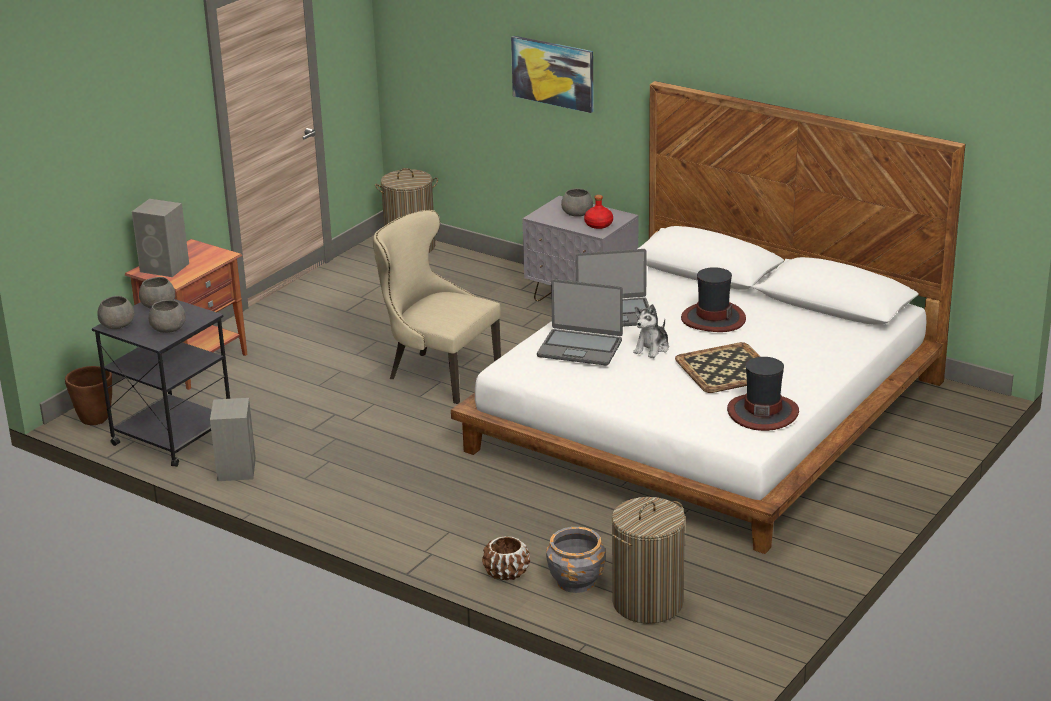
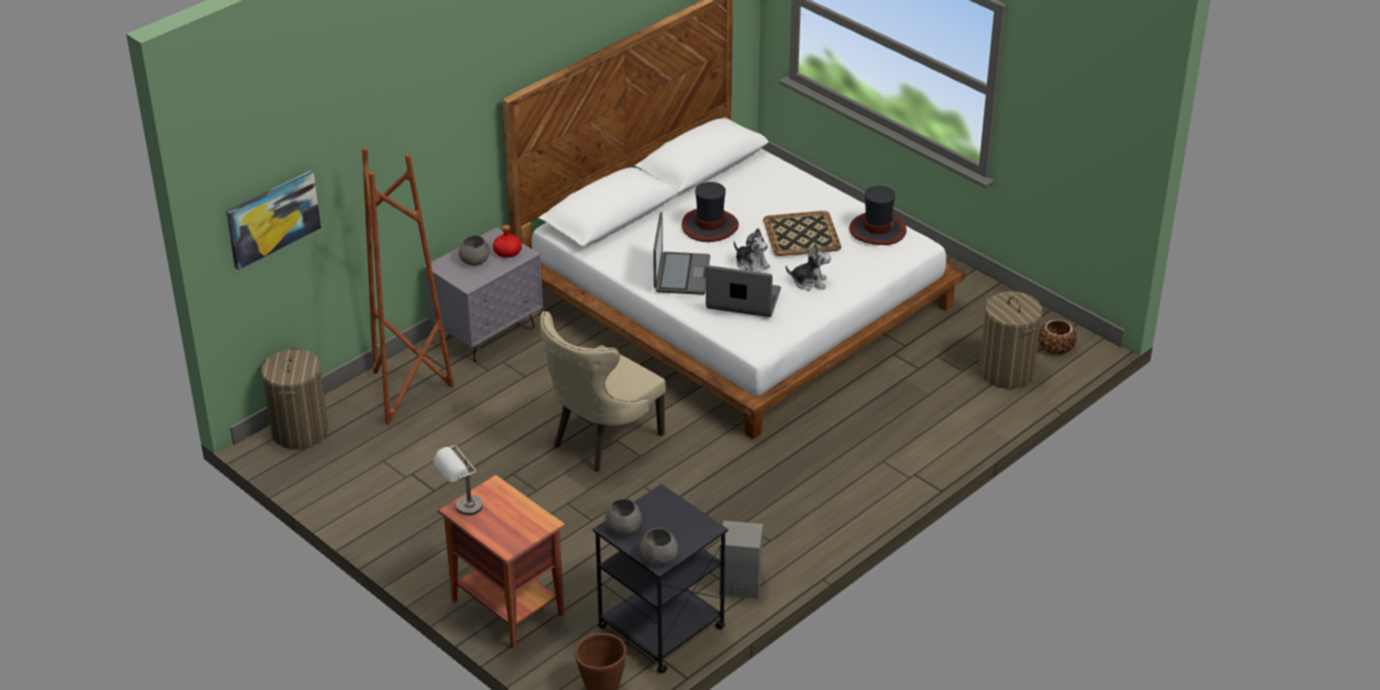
camera: 80 degrees left, 10 degrees up
(165, 268) = (508, 530): grey speaker -> none
(169, 328) = (680, 520): grey bowl -> none
(190, 247) = (461, 510): none -> grey table lamp
(476, 279) = (405, 394): none -> brown clothes rack
(506, 573) = (951, 436): brown planter -> brown planter (1056, 348)
(553, 73) = (403, 158): picture -> picture (272, 218)
(575, 581) = (970, 402): grey planter -> none
(580, 348) = (743, 300): laptop -> laptop turned 105 degrees counterclockwise
(636, 383) = (809, 282): none -> plush toy

